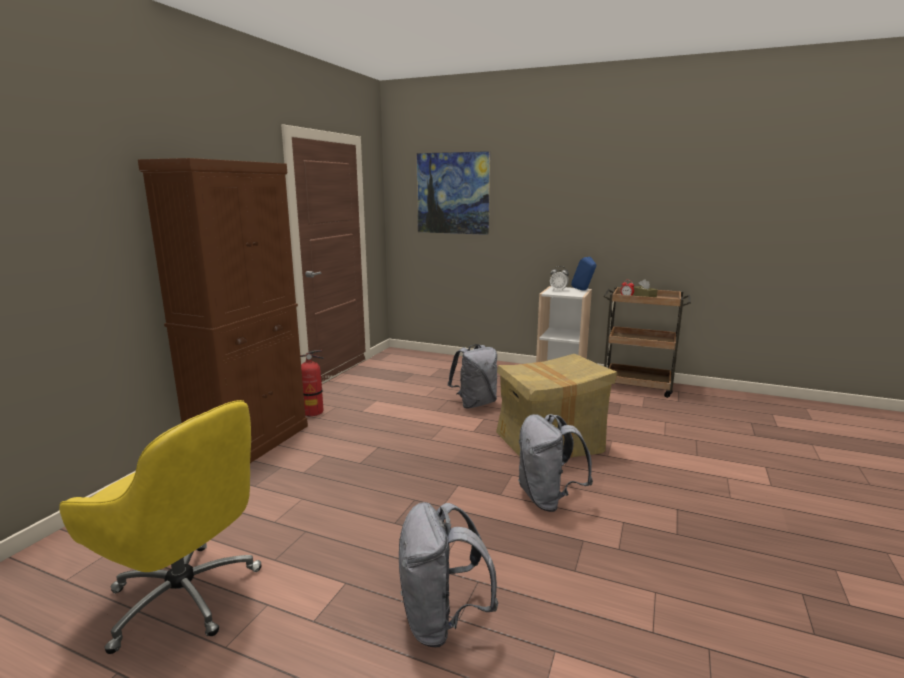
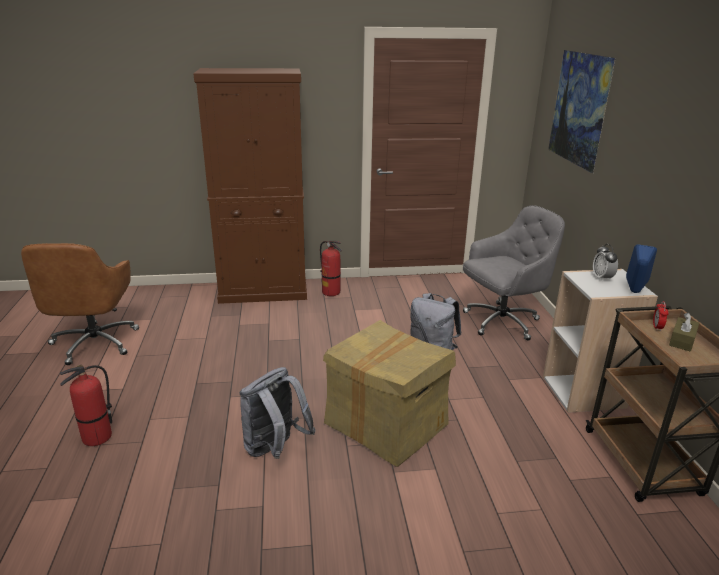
camera: 60 degrees right, 10 degrees up
(182, 597) = (94, 343): yellow office chair -> brown office chair
(442, 620) = (97, 438): grey backpack -> fire extinguisher
(455, 370) = (502, 322): none -> grey office chair

